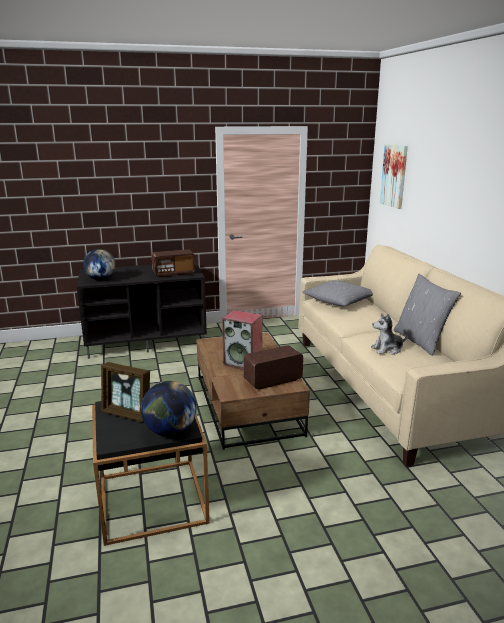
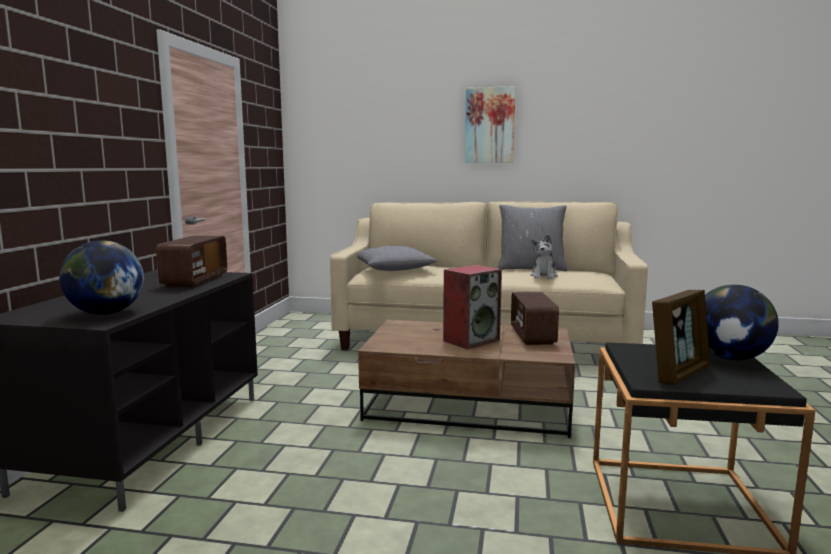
camera: 65 degrees left, 10 degrees down
(394, 175) = (339, 129): picture -> picture (489, 125)

